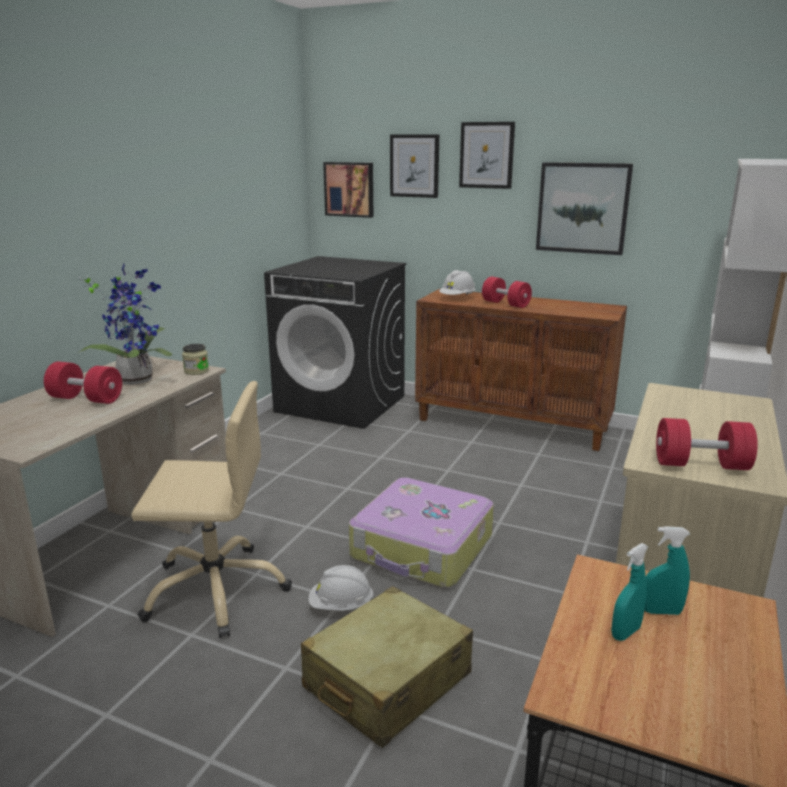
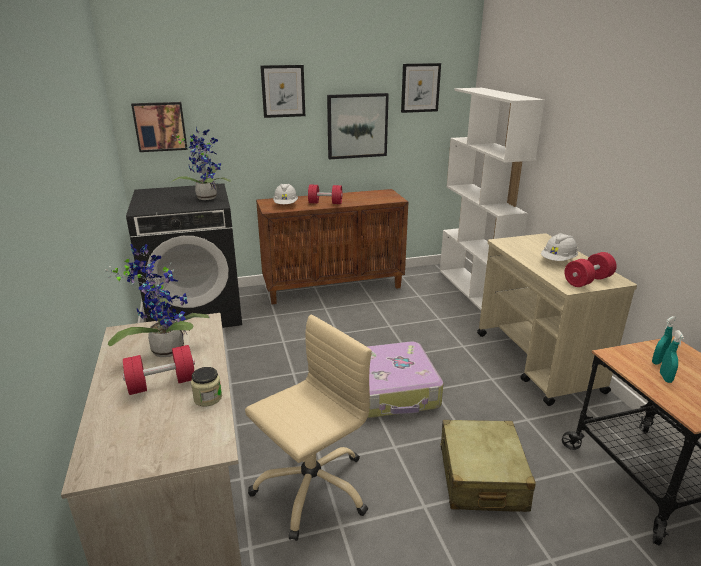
camera: 40 degrees left, 5 degrees up
(196, 371) = (203, 323): jar -> jar (208, 398)
(341, 606) = (400, 451): white hard hat -> white hard hat (558, 261)
(361, 270) = (207, 197): none -> potted plant
(414, 166) = (222, 102): picture -> picture (420, 88)

